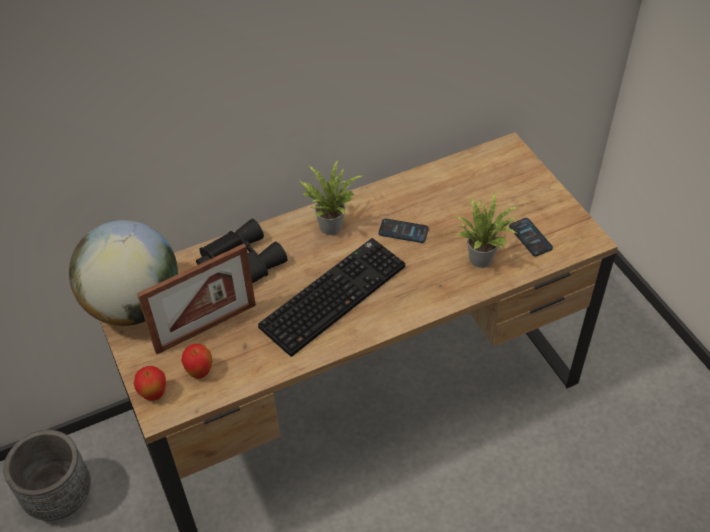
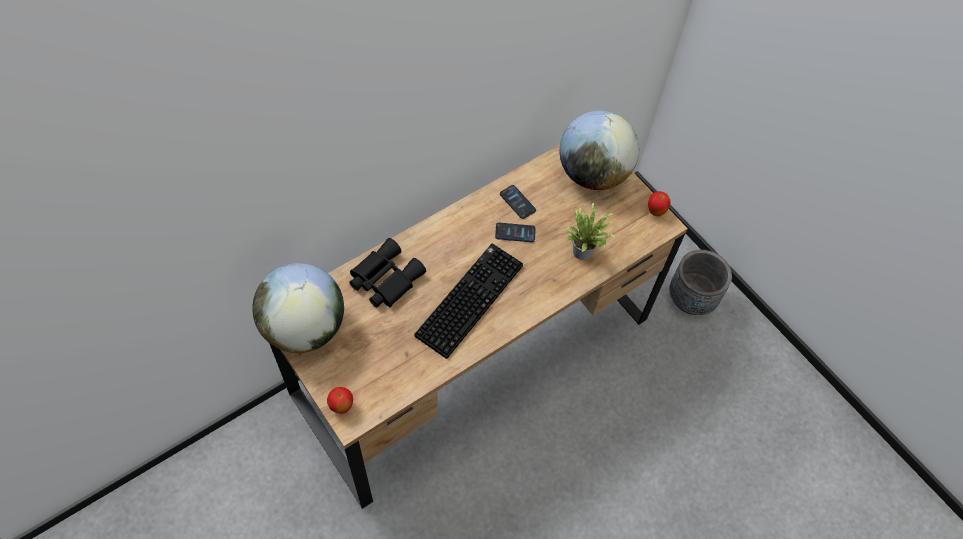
camera: 15 degrees left, 10 degrees up
(60, 496) = (241, 473): grey planter -> grey planter (691, 298)
(200, 372) = (375, 382): apple -> apple (655, 211)
(206, 328) = (370, 341): picture frame -> none
(329, 224) = (453, 233): potted plant -> none
(509, 179) = (593, 174): none -> globe
(530, 237) = (618, 227): phone -> phone (517, 202)

